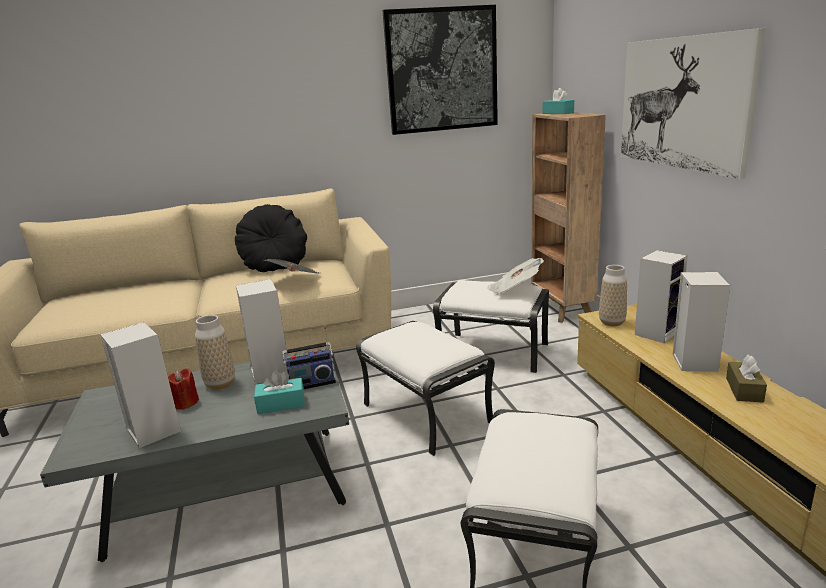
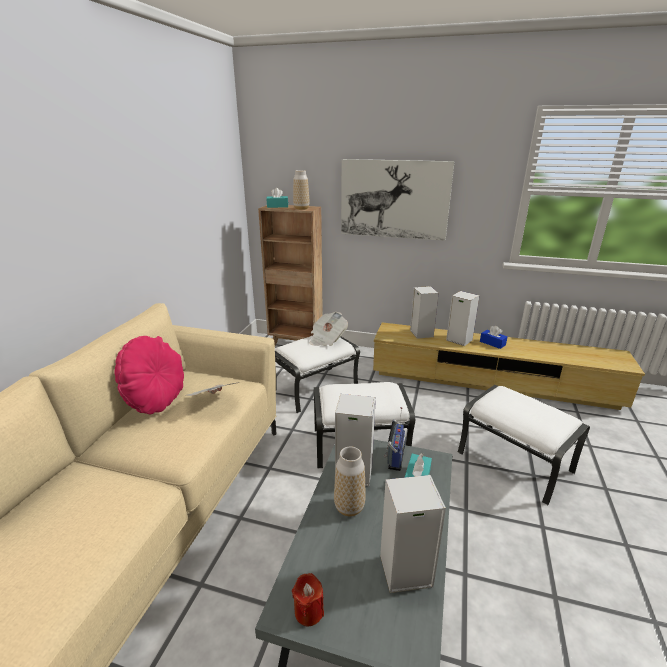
camera: 60 degrees left, 5 degrees up
(185, 403) = (367, 538): red candle -> red candle (309, 611)
(276, 268) = (157, 403): black pillow -> pink pillow
(442, 70) = (192, 175): picture -> none
(612, 322) = (396, 336): vase -> vase (301, 208)
(744, 390) = (492, 343): brown tissue box -> blue tissue box

